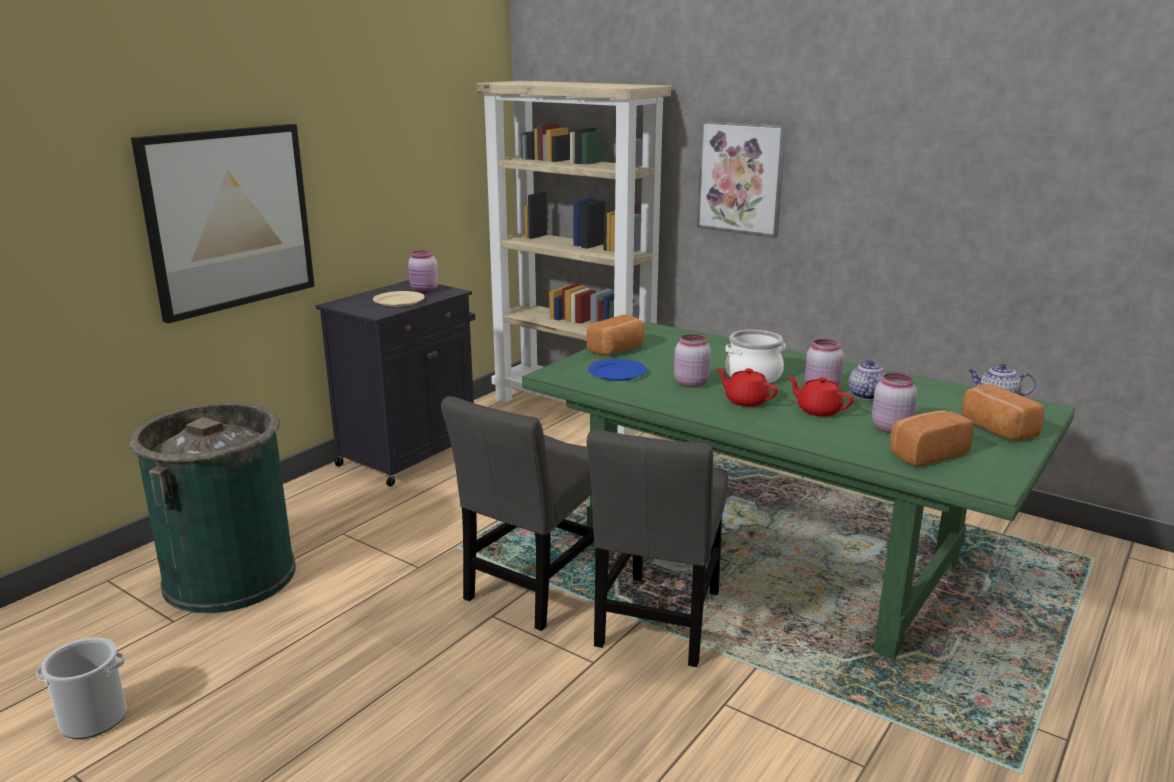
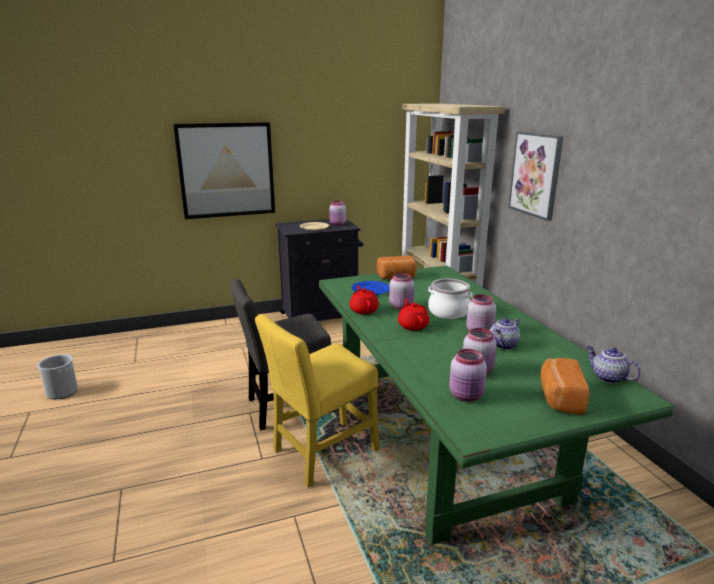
camera: 35 degrees right, 0 degrees up
(229, 576) = (176, 351): green trash can -> none
(658, 623) = (321, 453): grey chair -> yellow chair
(818, 410) = (448, 344): red teapot -> red teapot (364, 310)
(925, 454) = (467, 396): bread -> pink jar

